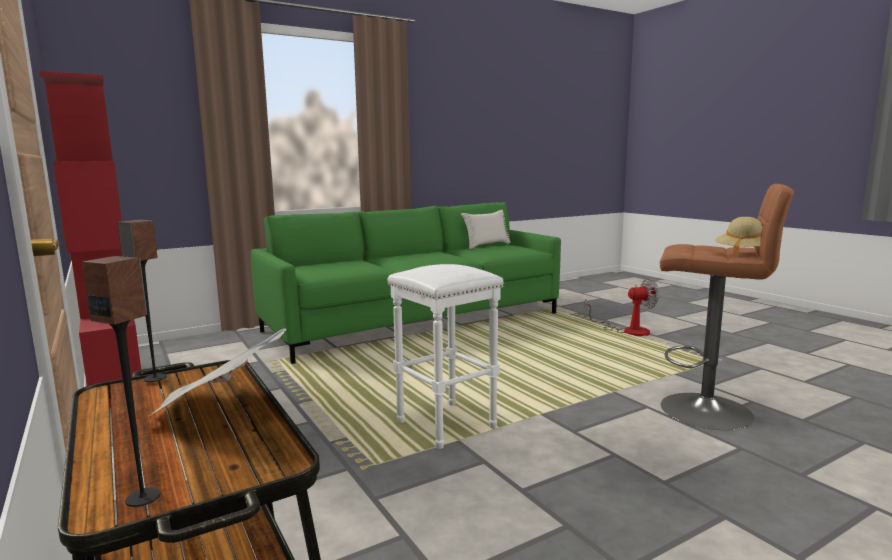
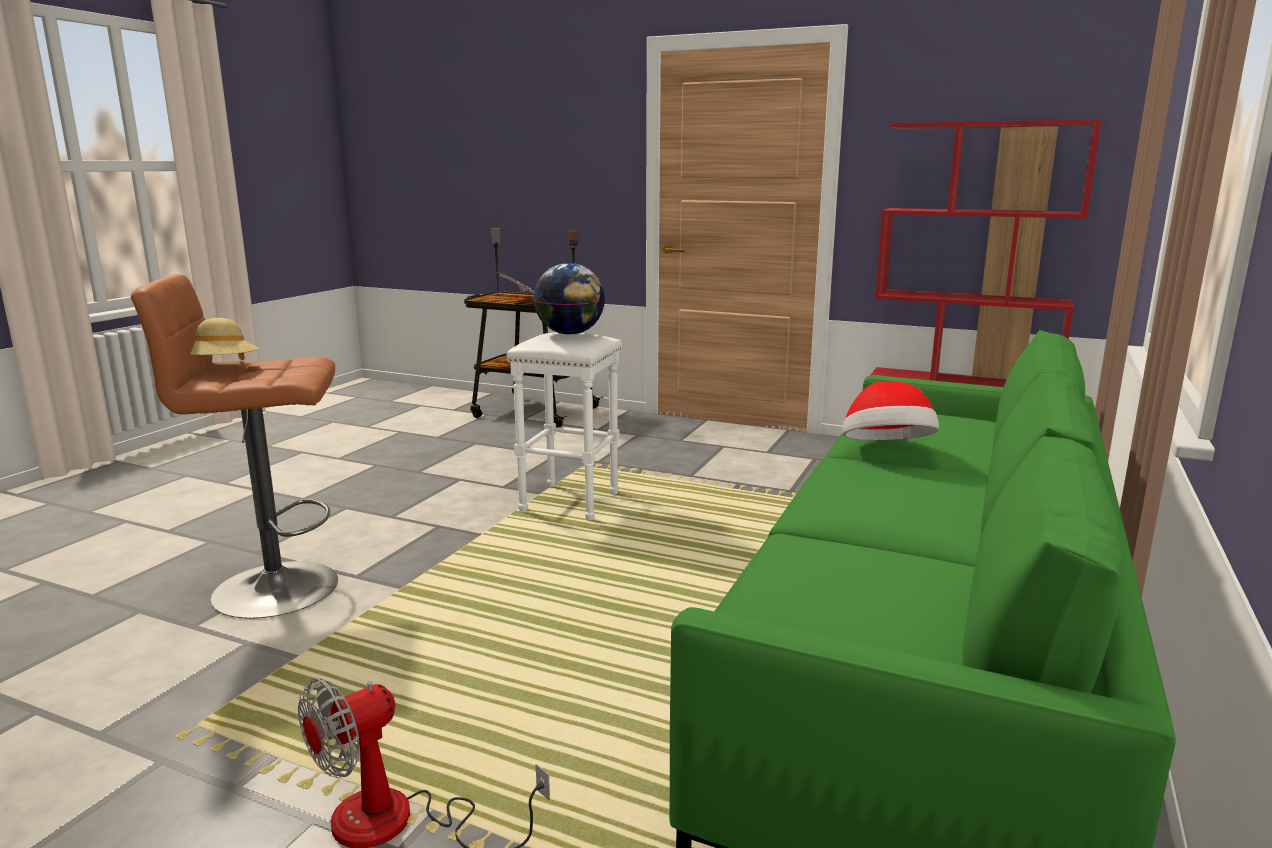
camera: 145 degrees right, 5 degrees up
(381, 263) = (886, 451): none -> hat
(440, 266) = (570, 334): none -> globe
(486, 245) = (949, 622): white pillow -> none

